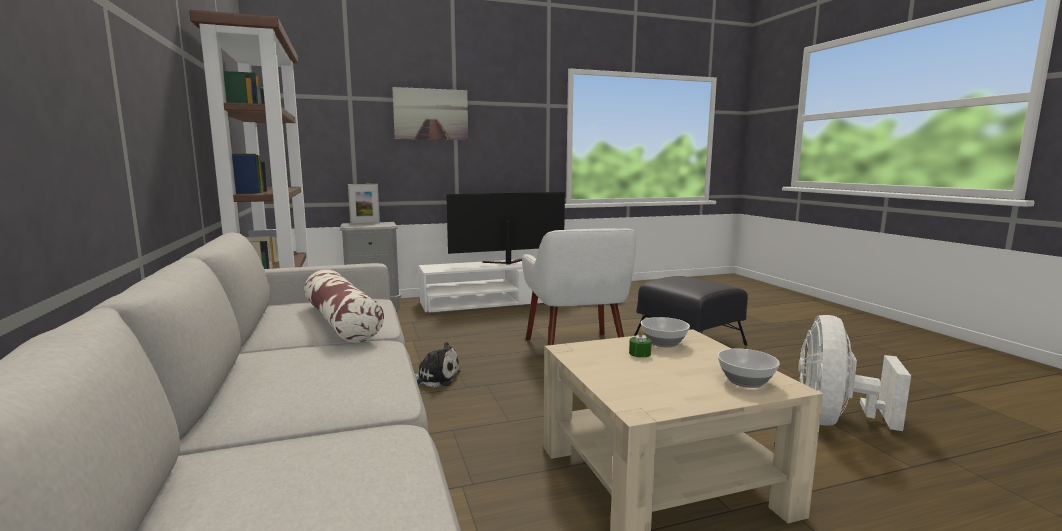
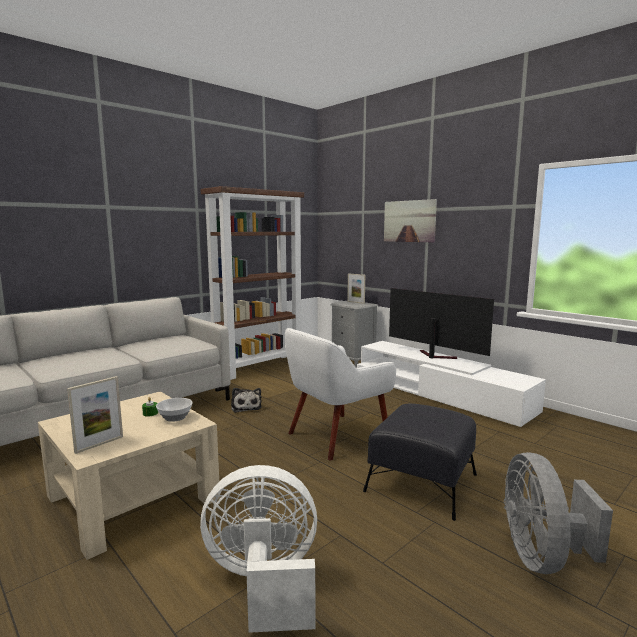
camera: 65 degrees right, 0 degrees up
(341, 322) = (154, 348): pillow -> none
(744, 381) = (99, 444): bowl -> picture frame
(792, 336) = (542, 557): none -> grey fan

